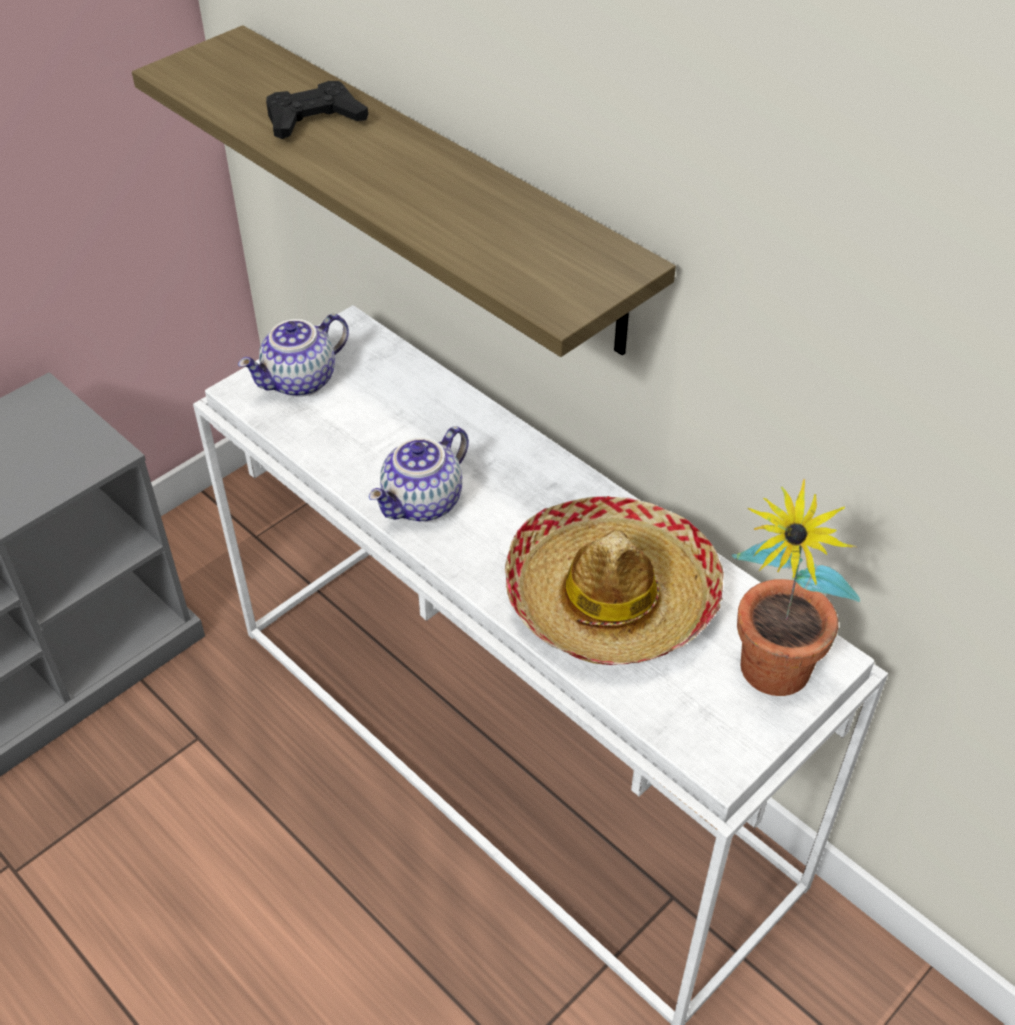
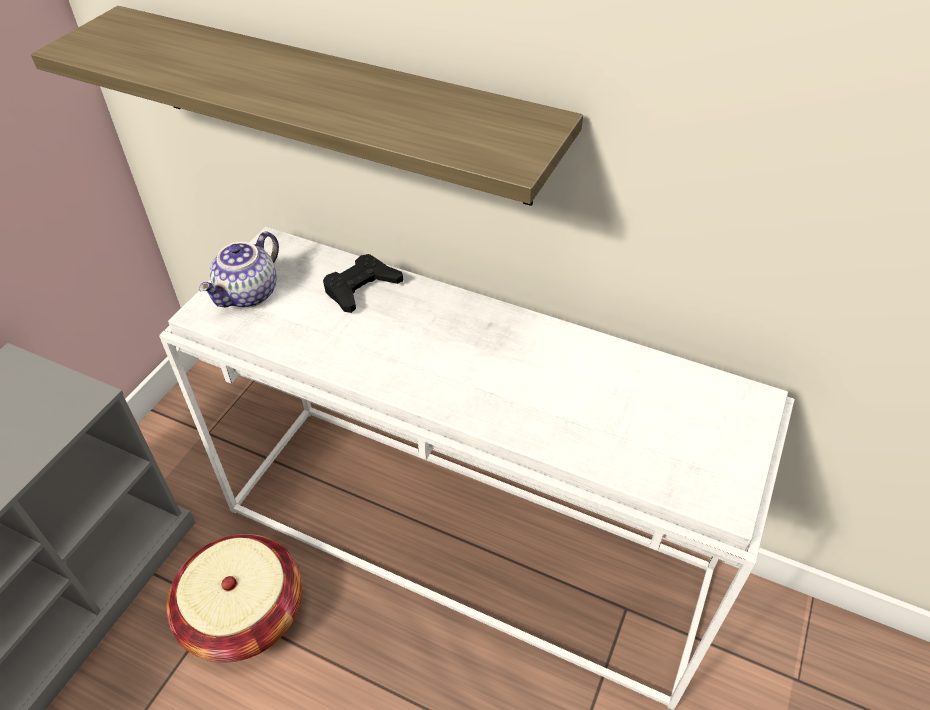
camera: 20 degrees left, 0 degrees up
(221, 754) = (244, 613): none -> basket
(314, 119) = (219, 63): black game controller -> black game controller (361, 288)
(423, 504) = (395, 365): teapot -> none
(611, 597) = (578, 399): hat -> none
(766, 684) = (725, 432): potted plant -> none

